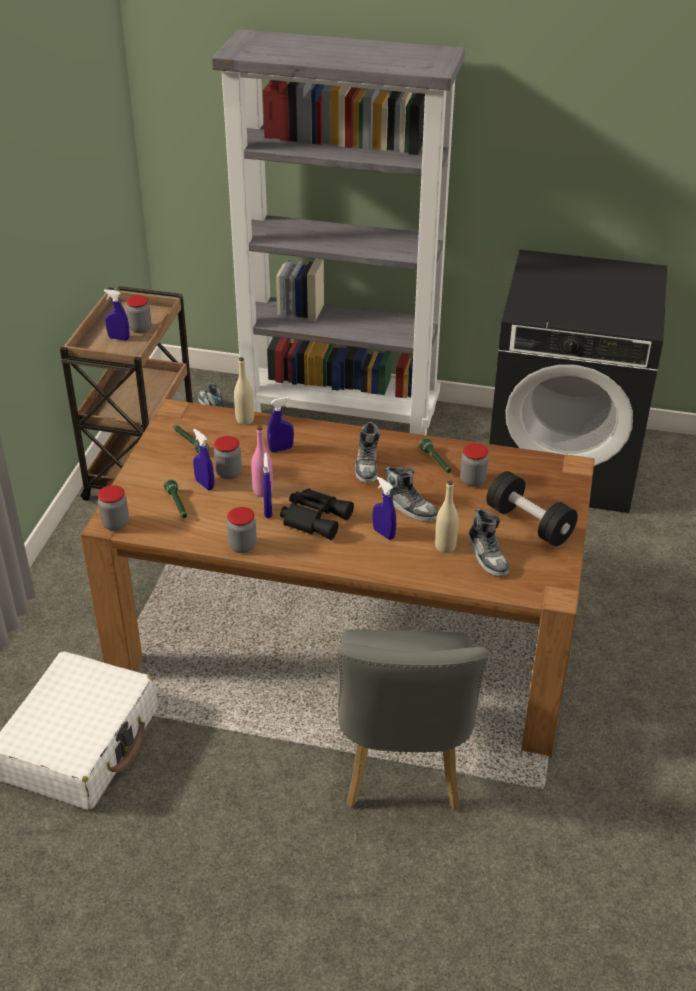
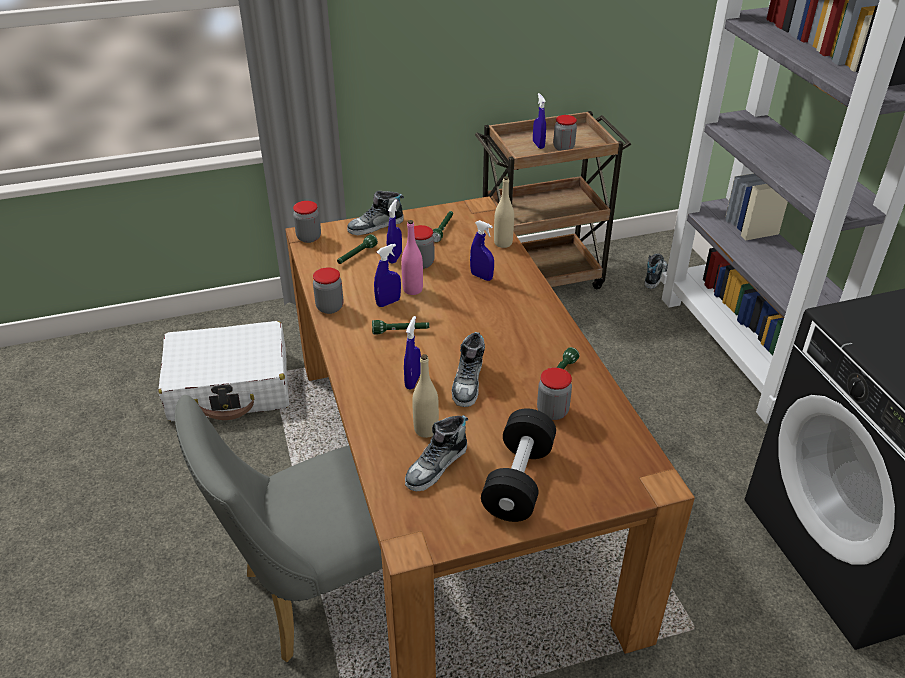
camera: 60 degrees right, 0 degrees up
(315, 518) = (401, 332): black binoculars -> green flashlight
(367, 465) = (508, 333): shoe -> shoe (376, 226)

